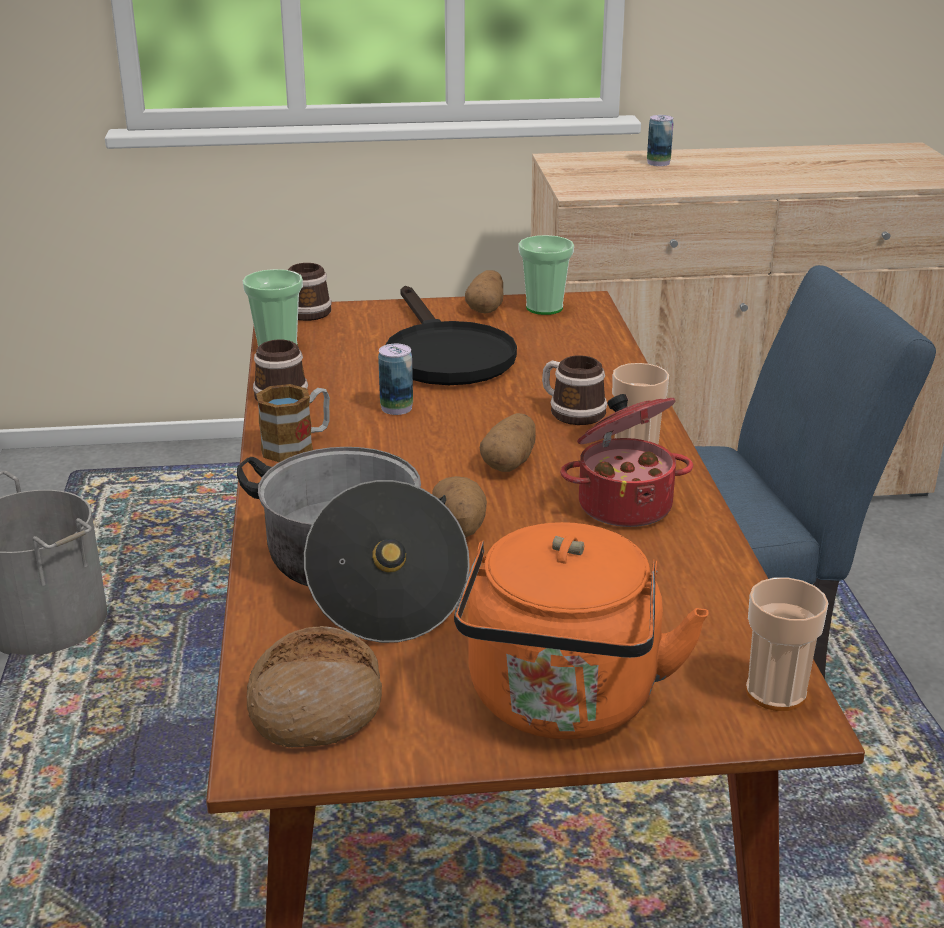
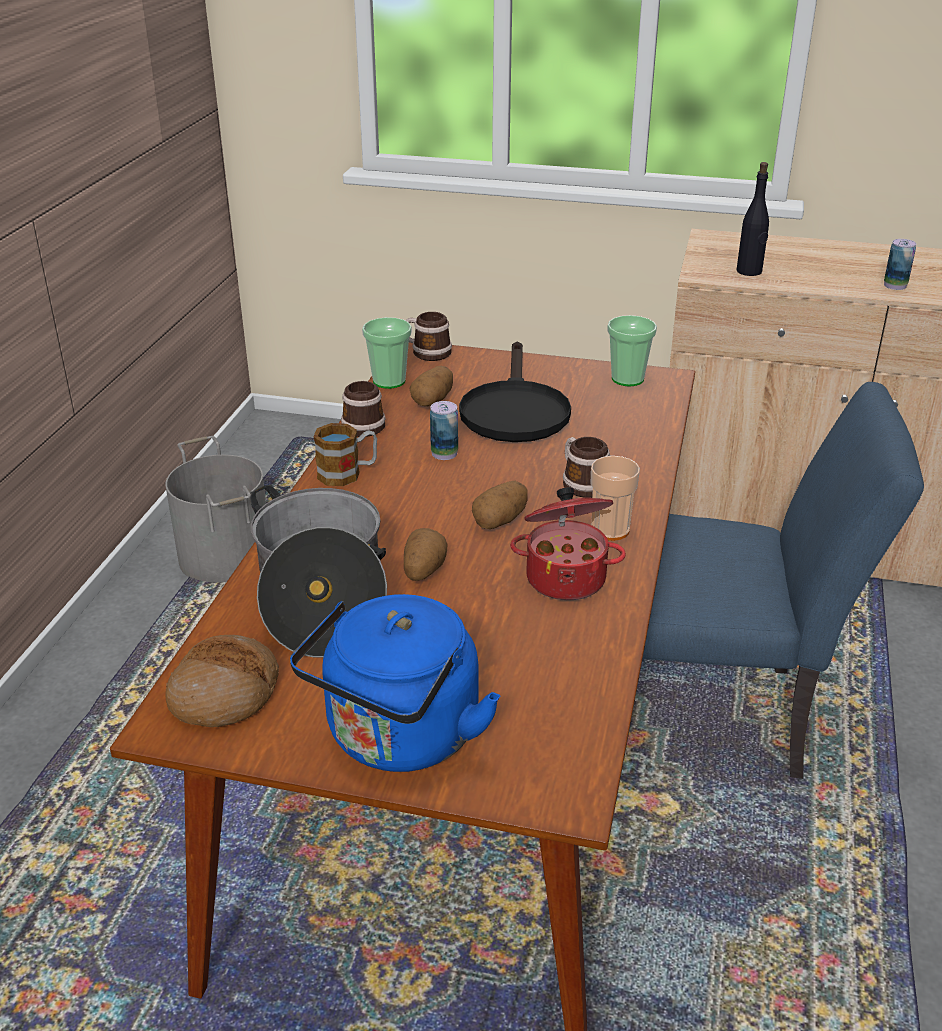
camera: 20 degrees right, 5 degrees up
(486, 308) = (578, 372): potato -> potato (433, 400)
(562, 704) = (399, 739): orange kettle -> blue kettle
(624, 184) = (749, 271): none -> black bottle
(658, 163) = (799, 252): can -> can (895, 285)
(775, 692) = (570, 772): cup -> none

